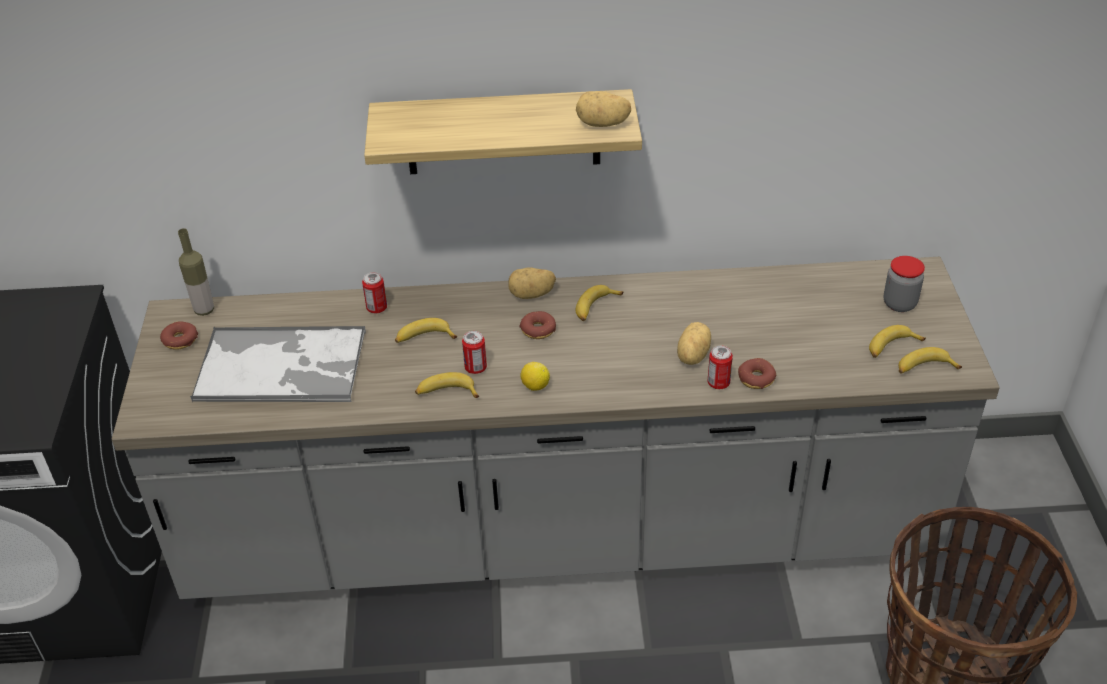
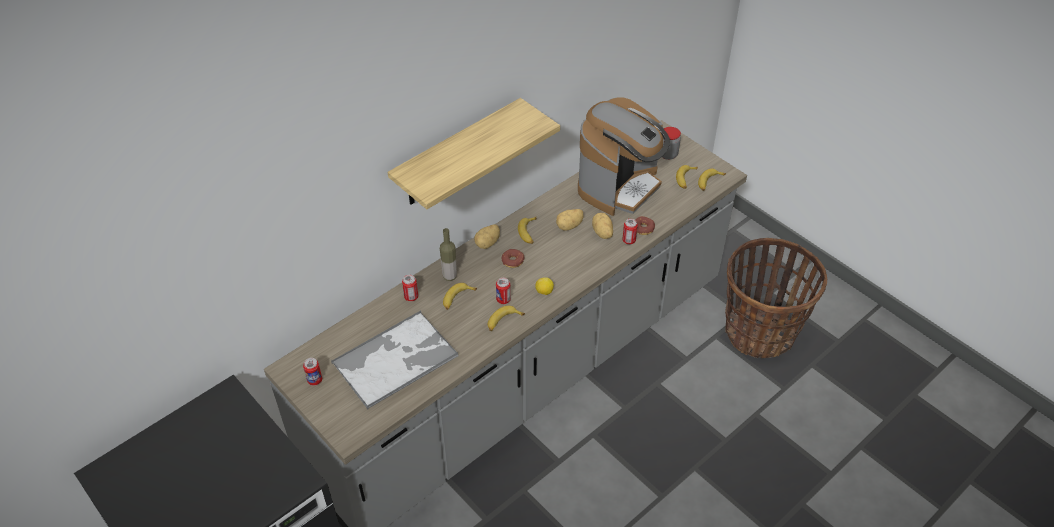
camera: 40 degrees left, 5 degrees up
(180, 340) = (315, 380): donut -> can
(204, 310) = (307, 354): bottle -> bottle (449, 276)
(602, 124) = (531, 125): potato -> potato (569, 226)
(782, 311) = (620, 186): none -> coffee machine

